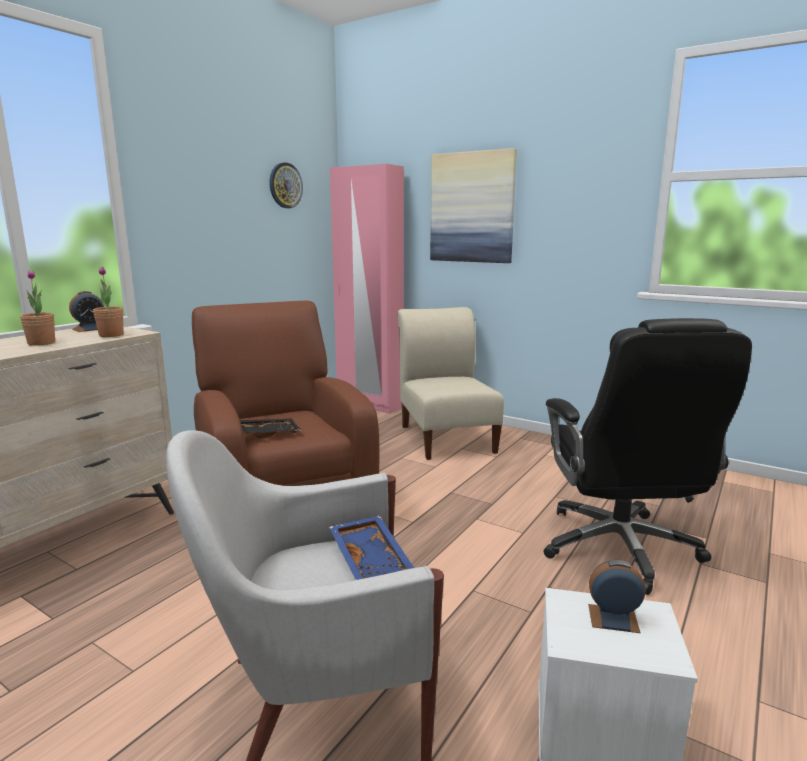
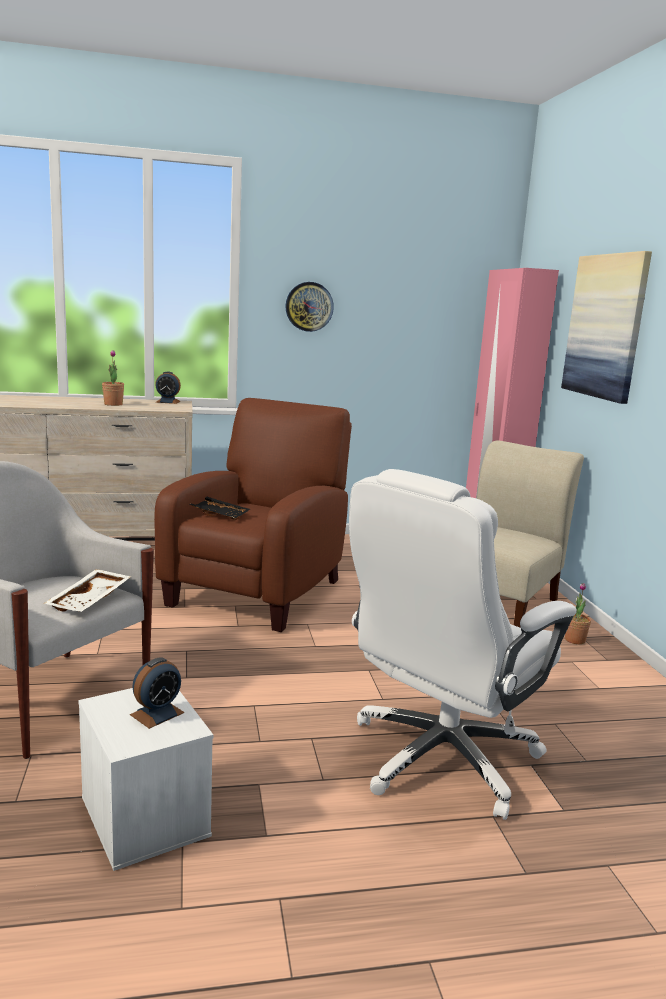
camera: 45 degrees right, 0 degrees up
(111, 335) = (160, 407): potted plant -> potted plant (575, 640)
(285, 185) = (430, 289): wall clock -> wall clock (309, 306)
(373, 561) = (90, 600): blue tray -> white tray
(613, 618) = (157, 713): alarm clock -> alarm clock turned 75 degrees clockwise
(620, 548) = (440, 758): black office chair -> white office chair

